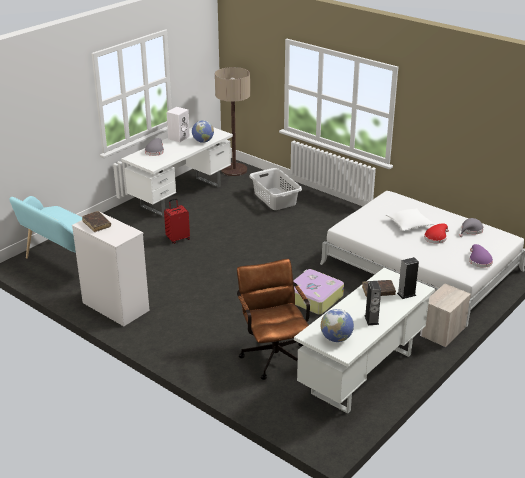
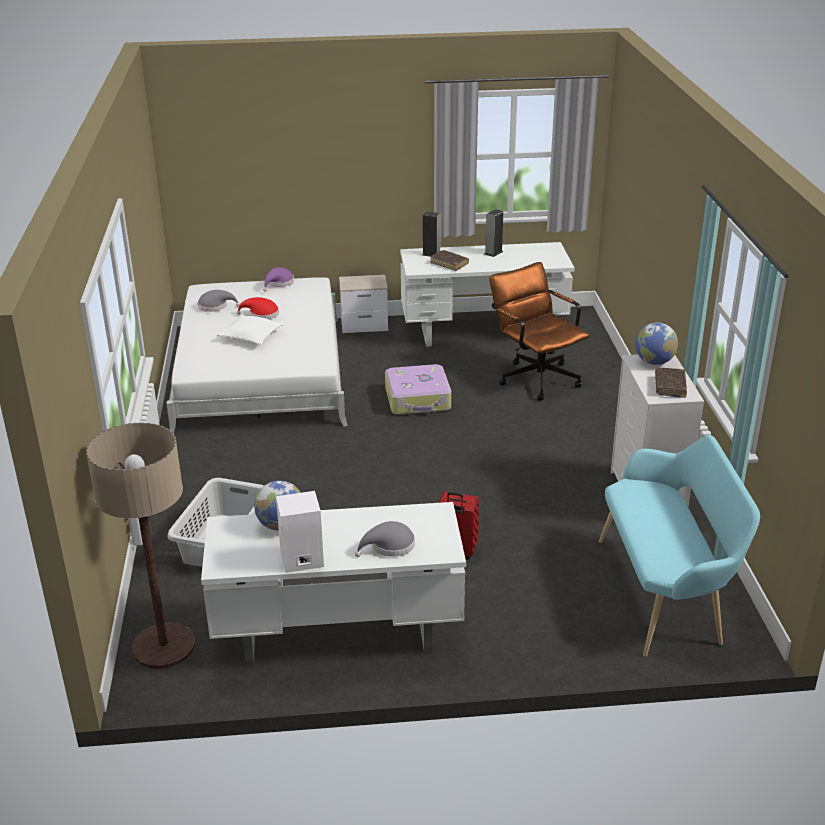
camera: 135 degrees left, 0 degrees up
(273, 354) = (535, 376): brown office chair -> brown office chair turned 120 degrees clockwise
(336, 338) = (543, 254): globe -> globe (654, 362)

